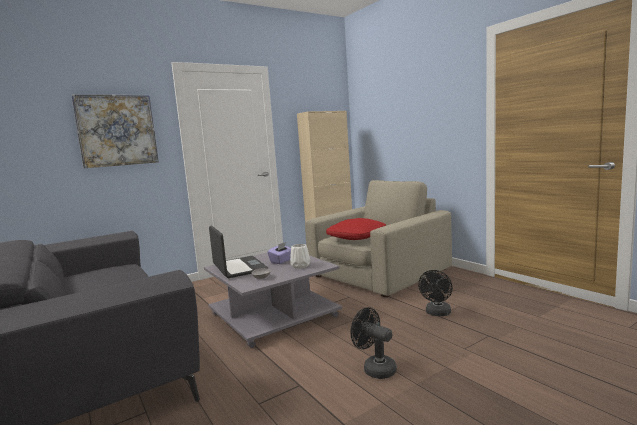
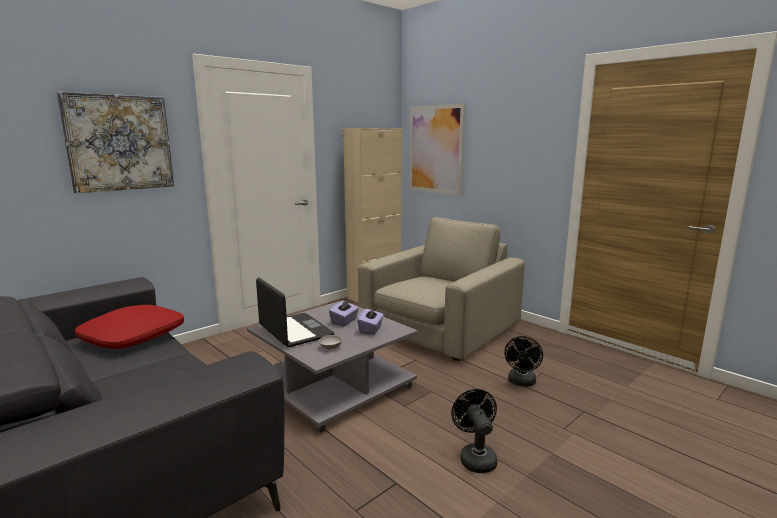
camera: 10 degrees left, 5 degrees up
(300, 266) = (371, 330): white vase -> purple tissue box
(356, 236) = (422, 287): red pillow -> red pillow (133, 336)
(375, 368) = (475, 457): black fan -> black fan turned 45 degrees clockwise
(376, 125) = (436, 149): none -> picture

